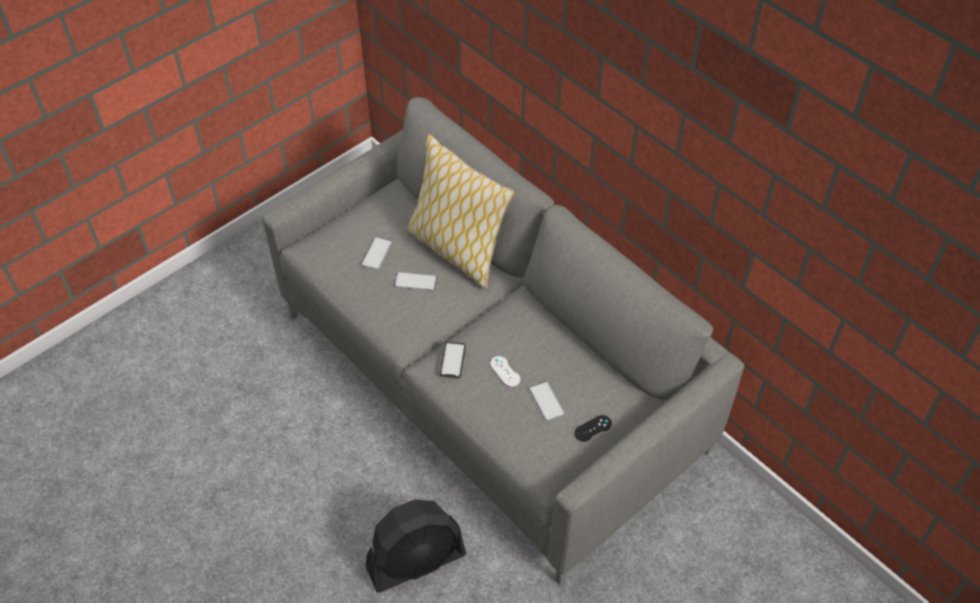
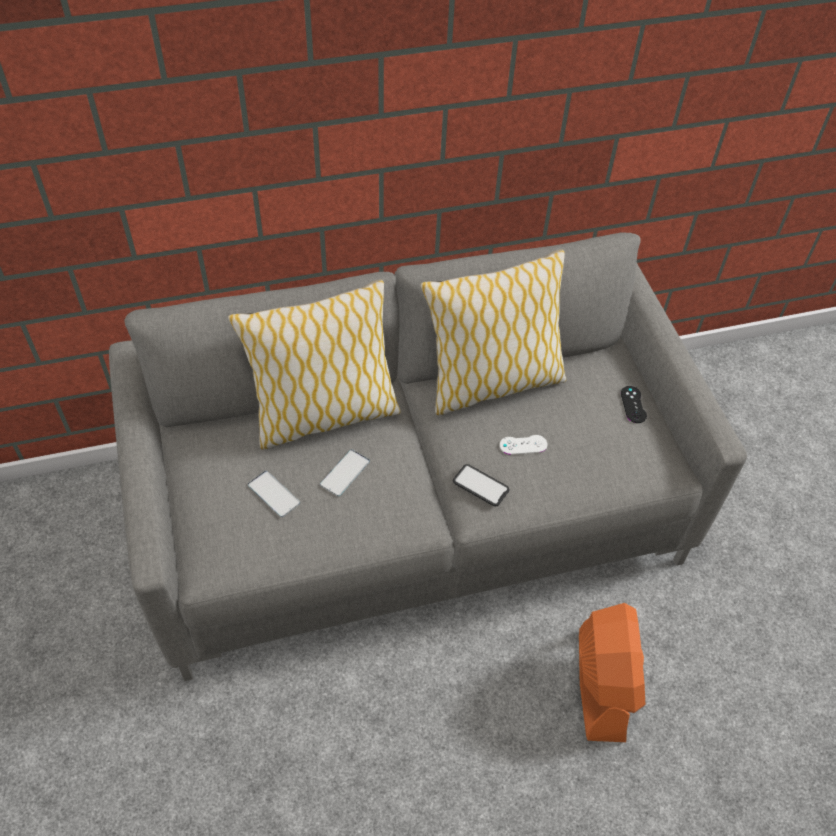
camera: 65 degrees left, 0 degrees up
(416, 561) = (601, 684): black fan -> orange fan
(546, 401) = (580, 426): phone -> none
(552, 331) = (492, 383): none -> pillow

